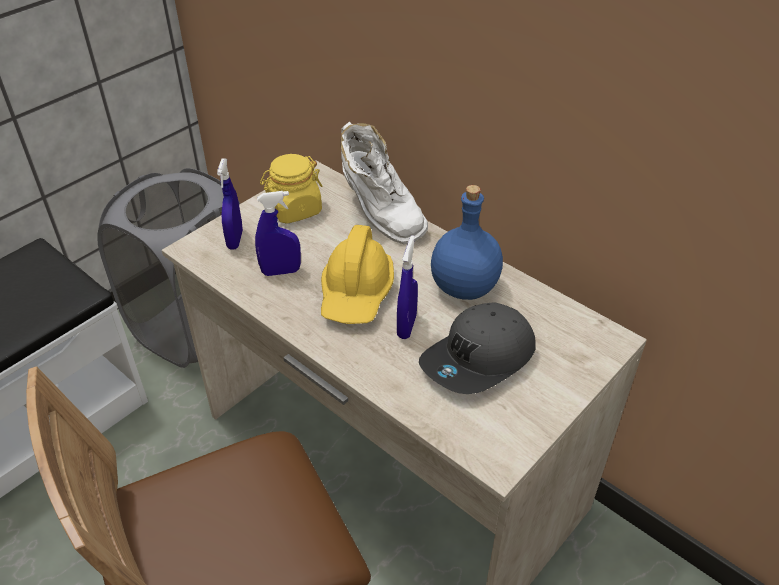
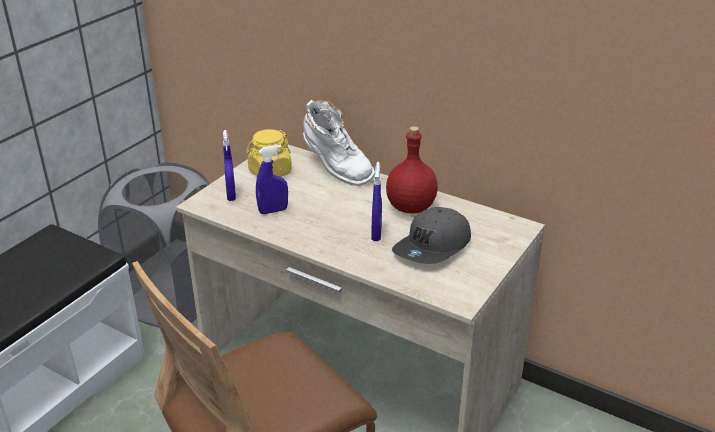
camera: 10 degrees left, 10 degrees down
(356, 293) = (334, 218): yellow hard hat -> none
(463, 288) = (410, 208): blue bottle -> red bottle

